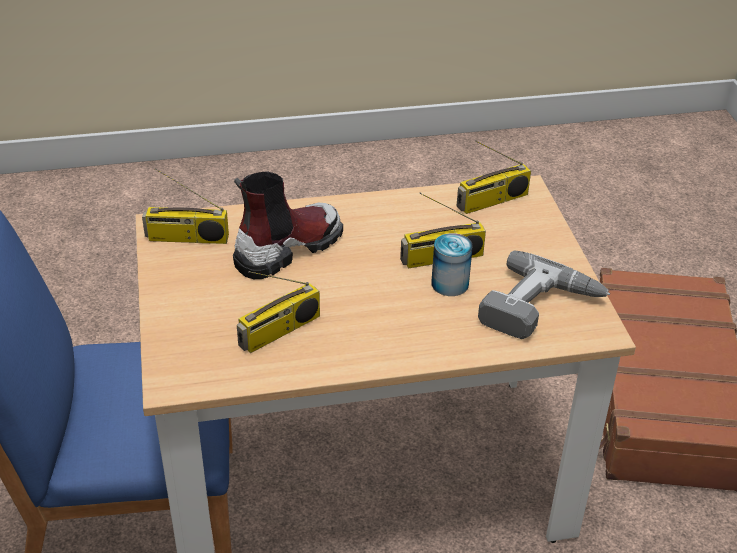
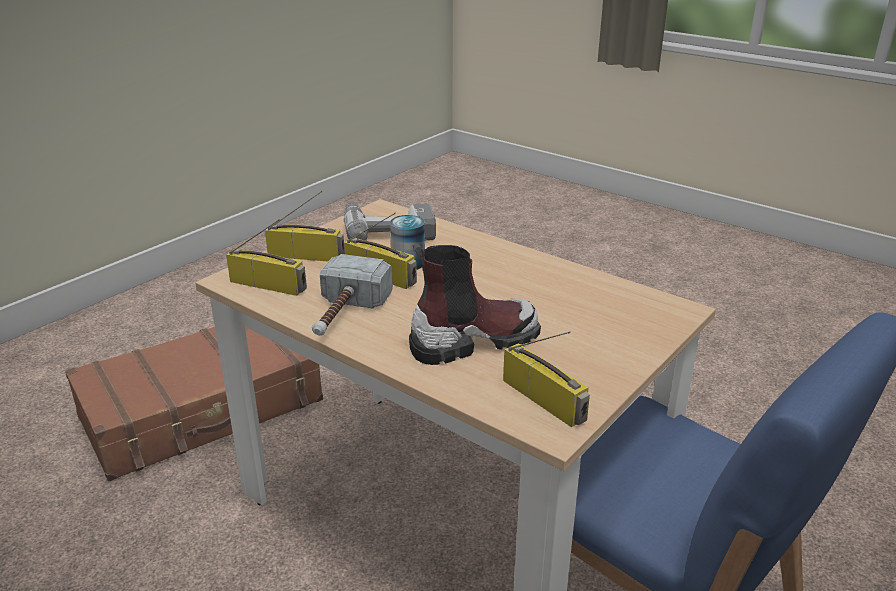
camera: 130 degrees left, 10 degrees down
(279, 332) = (565, 297): radio -> radio (307, 256)
(287, 249) = (473, 341): boot -> boot turned 150 degrees clockwise
(399, 213) = (344, 315): none -> hammer

